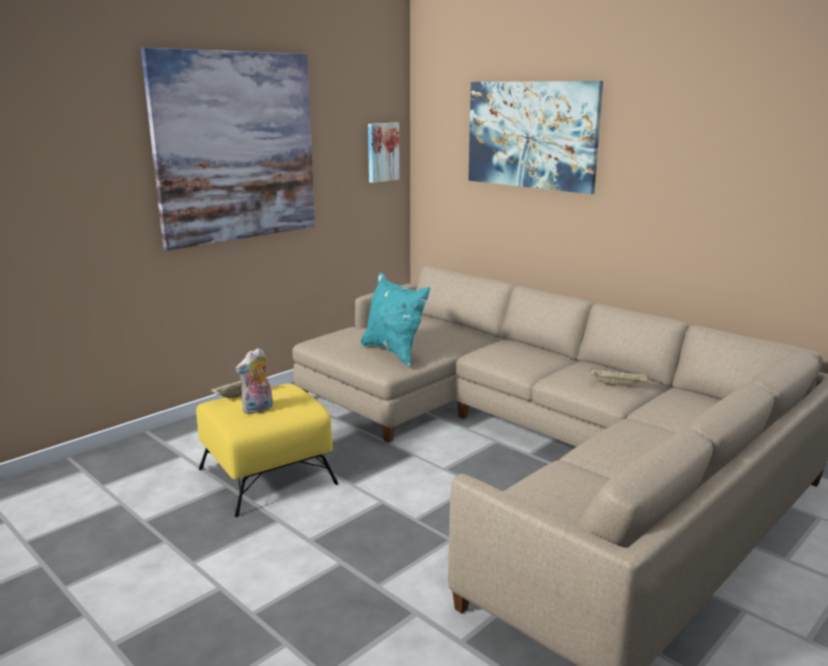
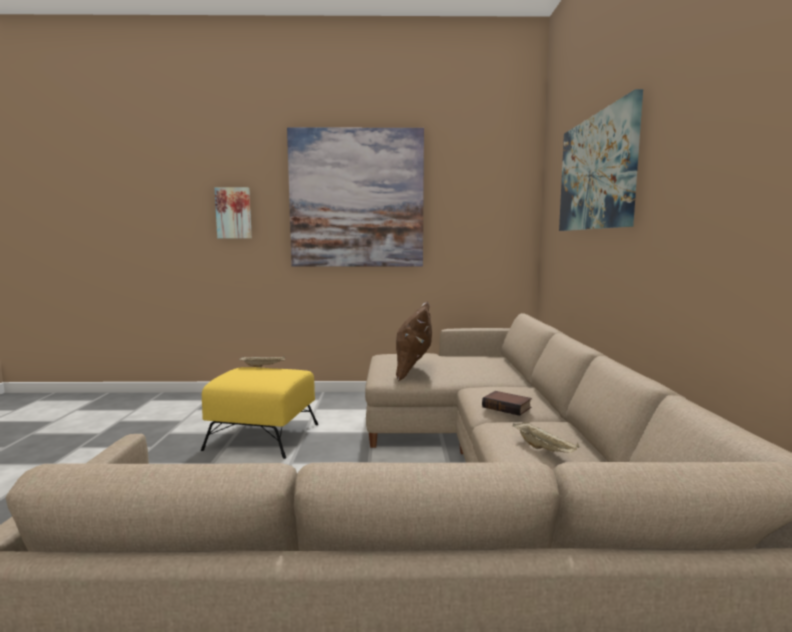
camera: 45 degrees right, 10 degrees down
(258, 409) = (246, 375): plush toy -> none
(382, 152) = (504, 211): picture -> picture (234, 213)
(394, 352) = (414, 371): turquoise pillow -> brown pillow
(536, 362) = (507, 407): none -> book

